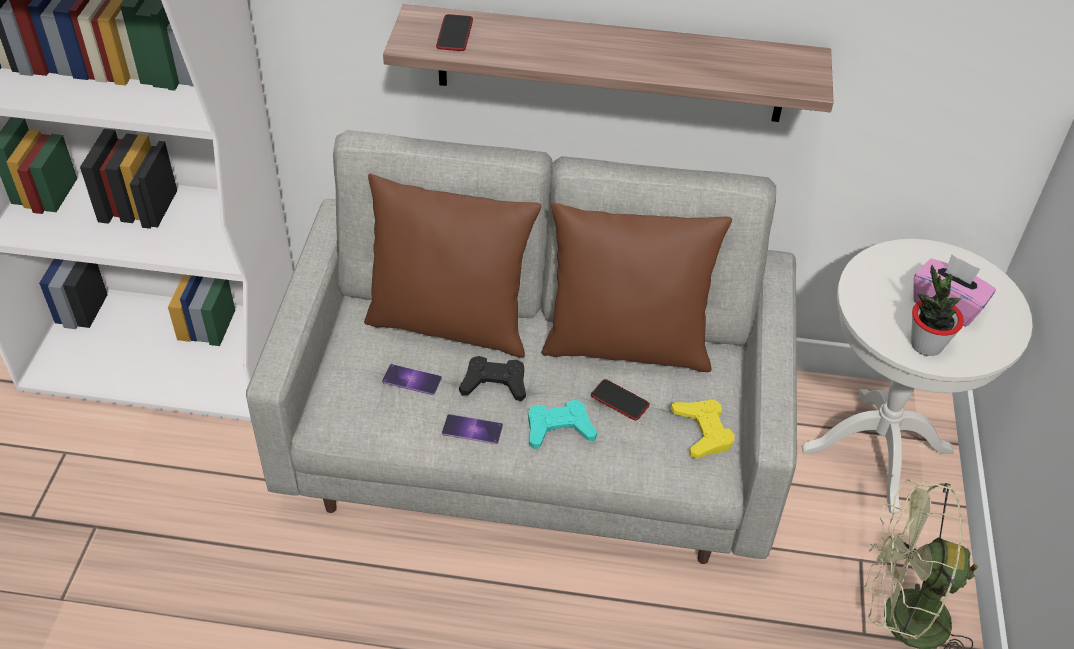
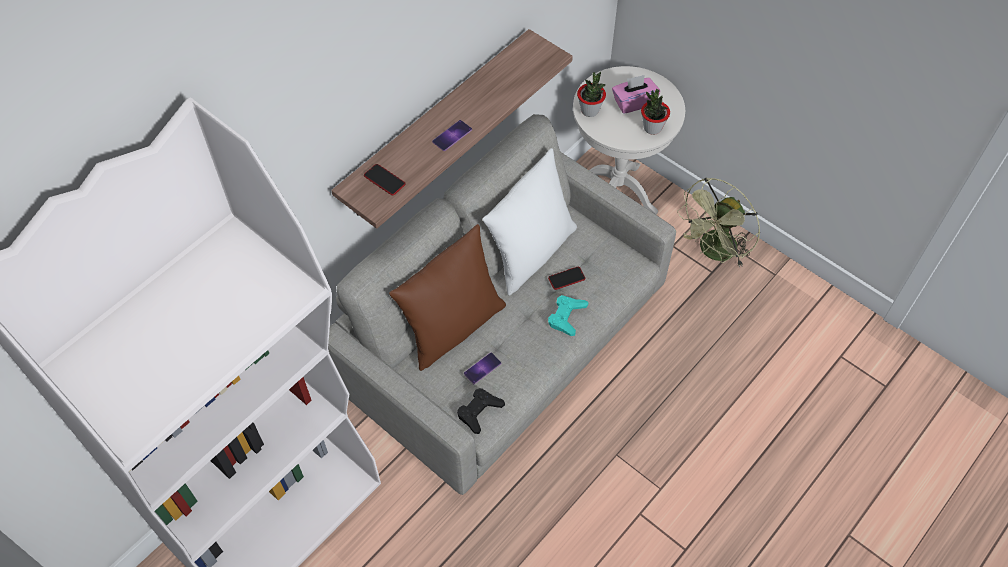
camera: 55 degrees left, 10 degrees up
(472, 429) = (539, 357): phone -> phone (452, 135)
(494, 383) = (514, 329): black game controller -> black game controller (479, 411)
(626, 345) = (530, 253): brown pillow -> white pillow
(702, 432) = (612, 255): yellow game controller -> none
(880, 266) = (590, 110): none -> potted plant

